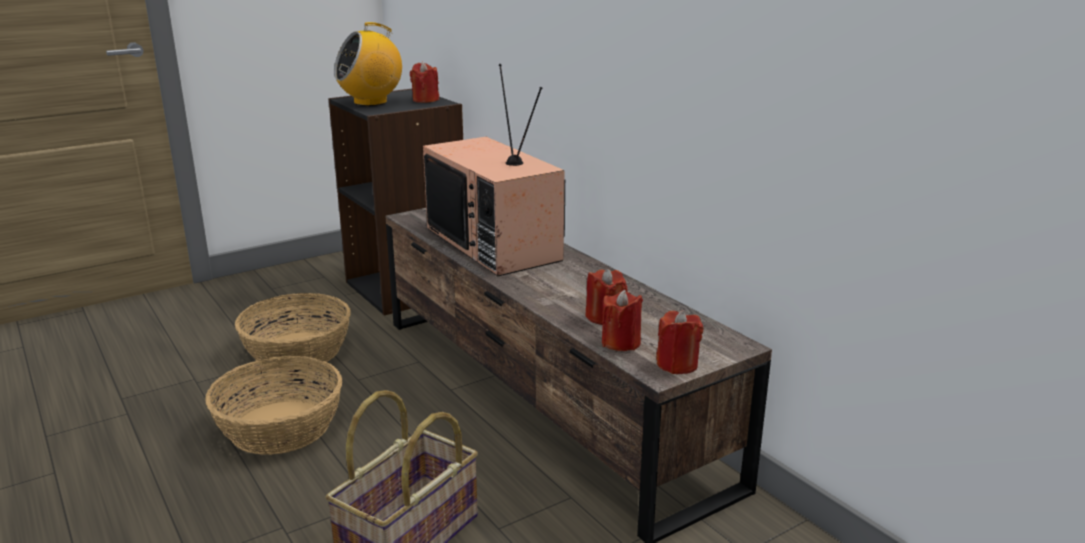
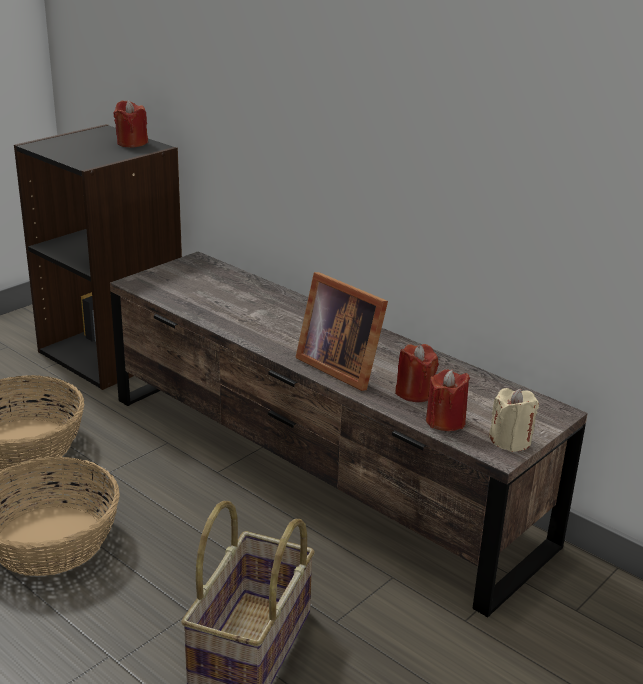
camera: 15 degrees left, 5 degrees up
(371, 102) = (70, 149): radio -> none
(496, 244) = (255, 311): television -> none
(547, 291) = (340, 366): none -> picture frame
(677, 365) = (510, 440): red candle -> beige candle

